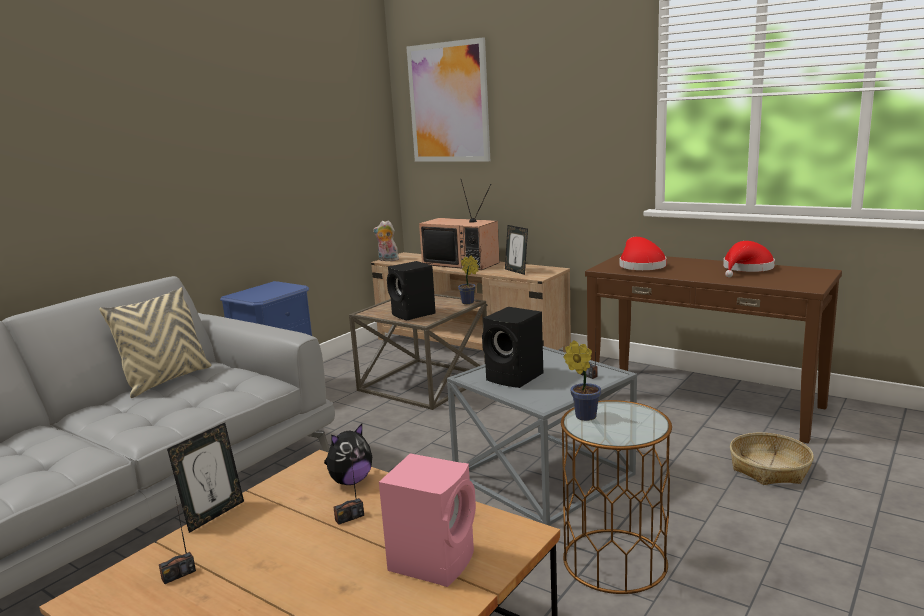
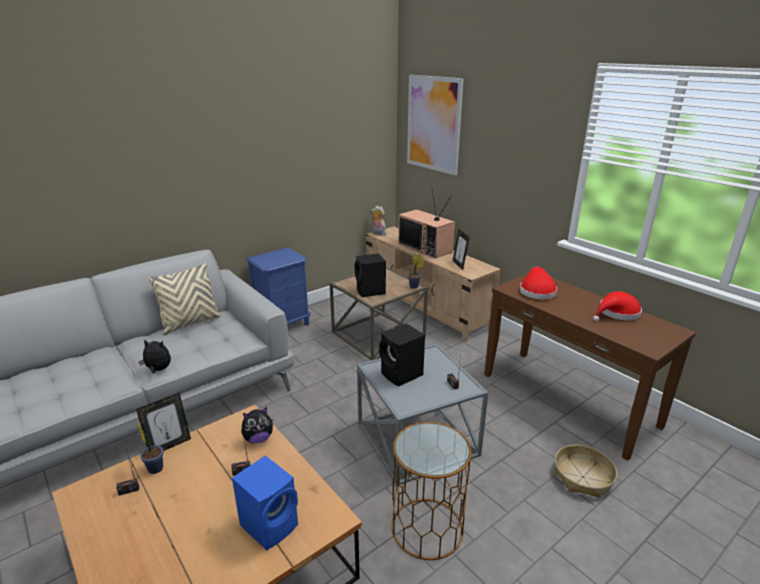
camera: 15 degrees right, 10 degrees up
(147, 433) = (158, 370): none -> plush toy
(434, 560) = (271, 524): pink speaker -> blue speaker
(583, 416) = (413, 435): potted plant -> potted plant (155, 467)

